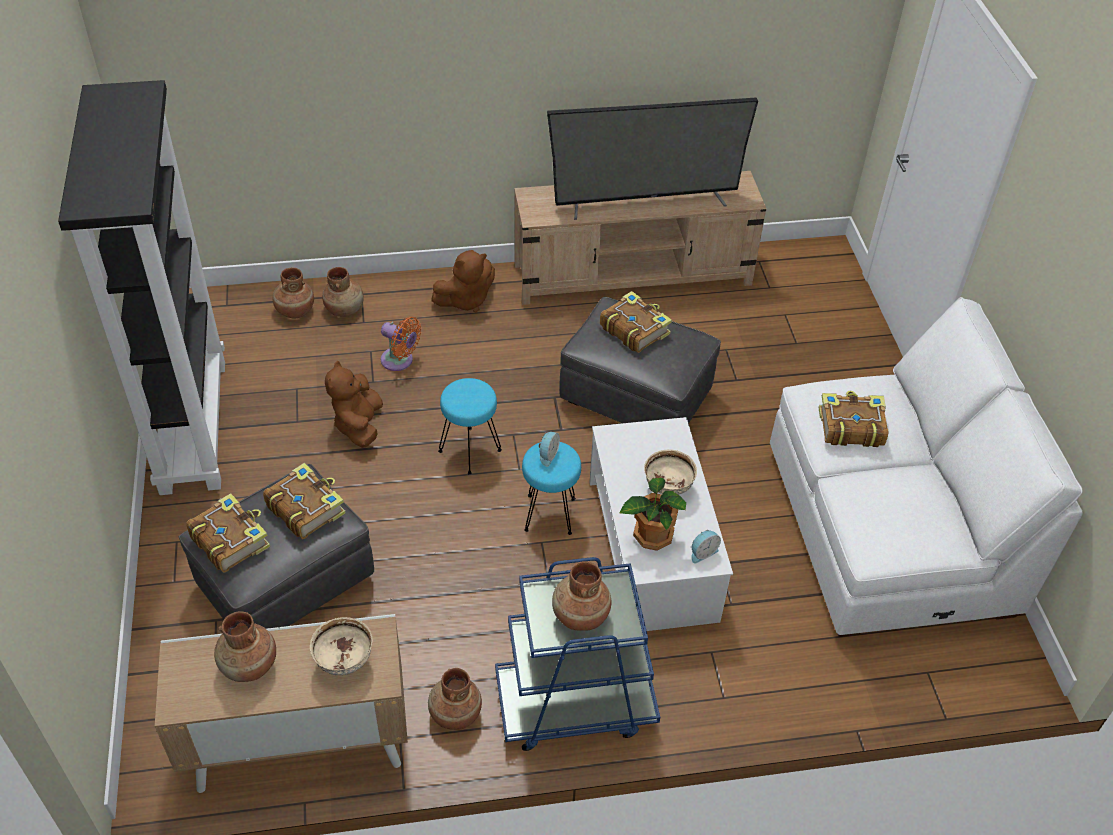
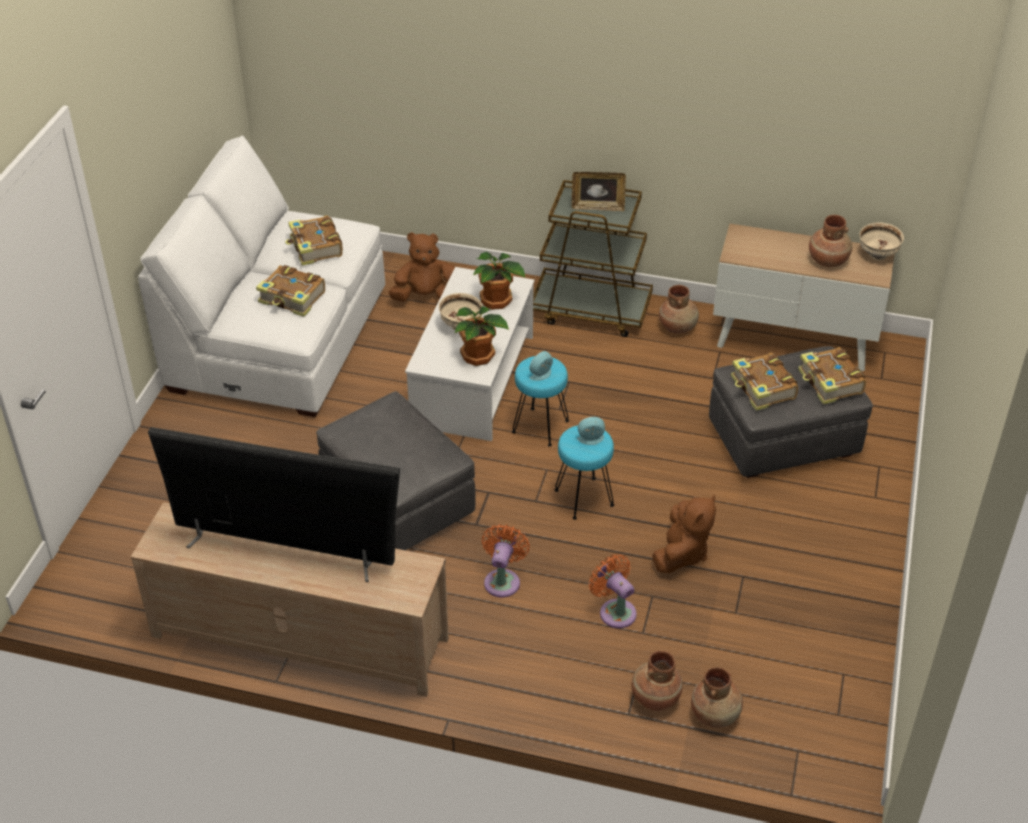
camera: 155 degrees left, 5 degrees down
(192, 424) = (853, 604): black bookcase -> none
(344, 661) = (762, 247): beige bowl -> beige bowl (878, 255)
(465, 300) = (509, 665): brown plush toy -> brown plush toy (425, 297)
(504, 358) = (503, 580): none -> orange fan
(574, 704) = (591, 310): blue cart -> brown cart
(580, 616) = (597, 207): brown vase -> picture frame
(624, 455) = (478, 356): none -> potted plant
(634, 329) = (392, 456): book -> book (315, 248)
(702, 552) = (467, 282): alarm clock -> alarm clock (591, 440)

